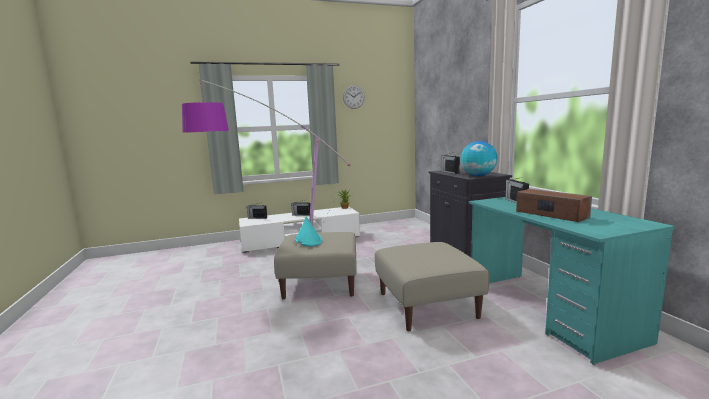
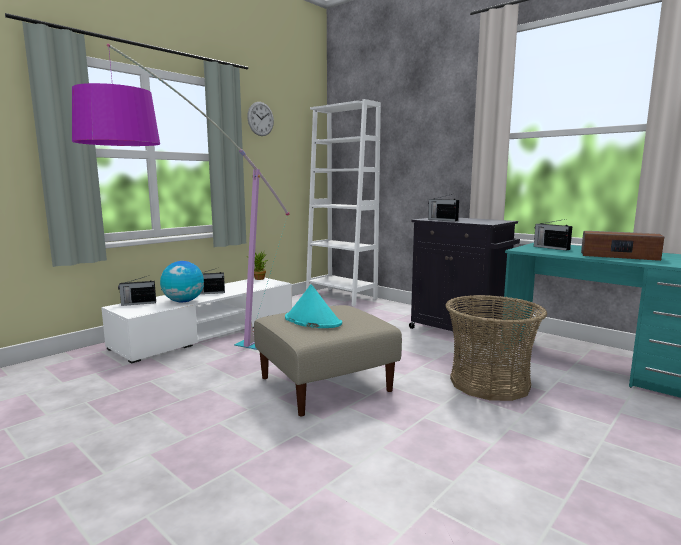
camera: 30 degrees left, 0 degrees up
(414, 225) = (341, 296): none -> white bookcase
(427, 305) = (489, 383): beige ottoman -> basket
(478, 176) = (489, 222): globe -> globe (183, 301)

